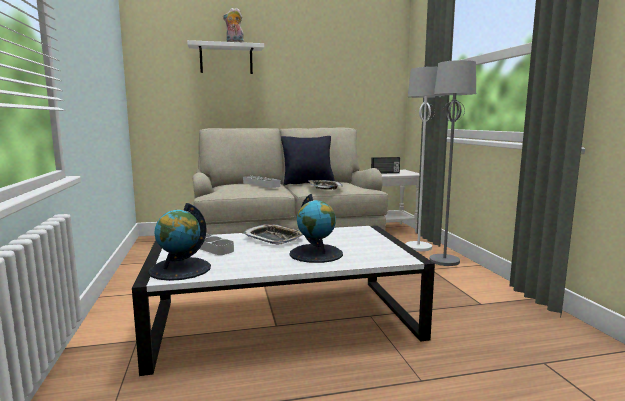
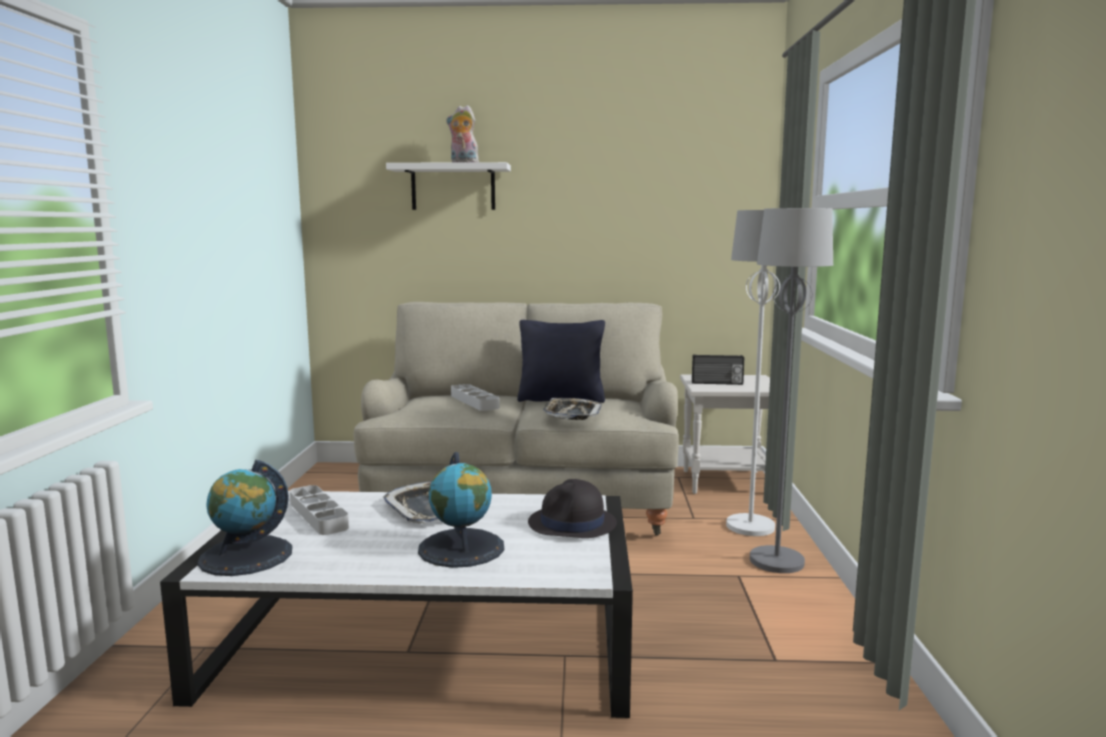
camera: 15 degrees right, 0 degrees up
(367, 238) = (572, 524): none -> black hat

